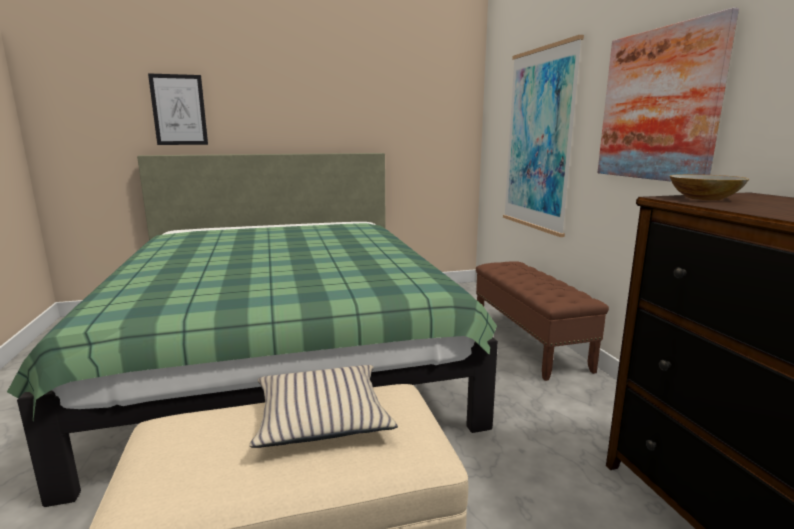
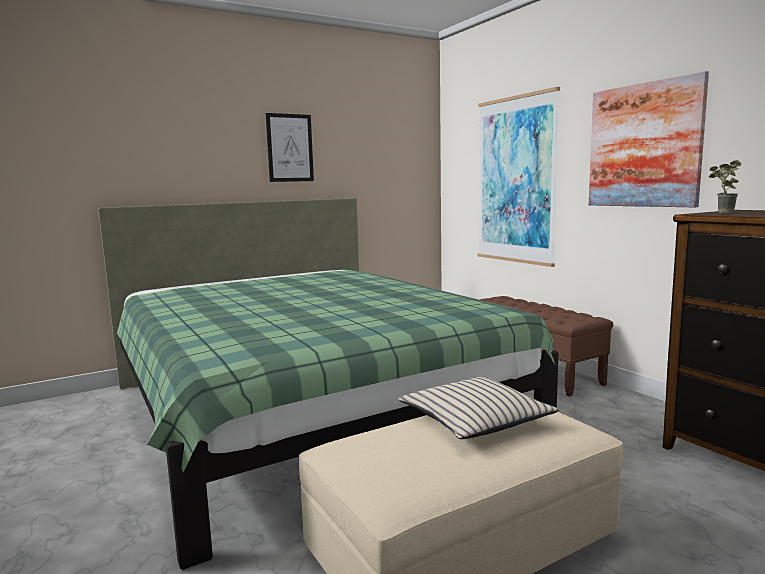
camera: 15 degrees left, 5 degrees down
(179, 110) = (143, 157): picture -> picture (290, 148)
(703, 198) = (721, 213): bowl -> potted plant

